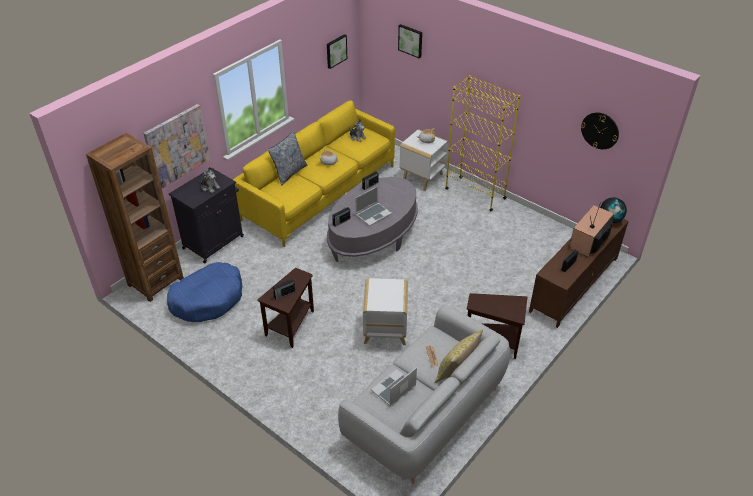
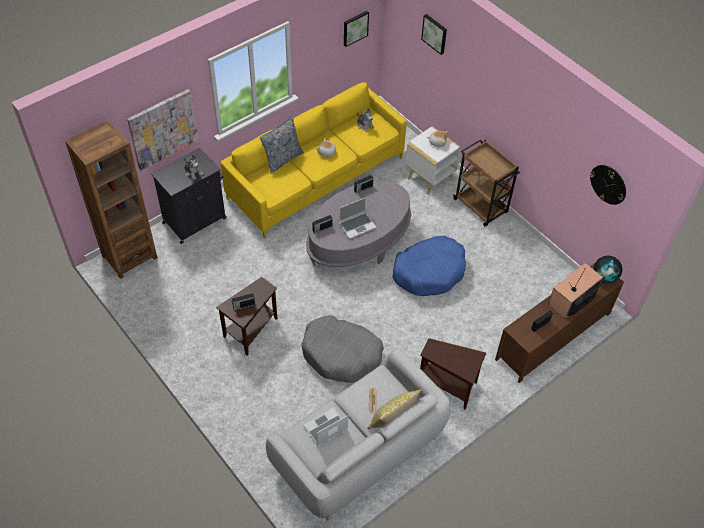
camera: 10 degrees right, 10 degrees up
(208, 299) = (176, 285): blue dog bed -> blue dog bed (429, 272)
(384, 332) = (341, 354): white side table -> grey dog bed
(475, 193) = (481, 207): yellow bookcase -> brown cart

